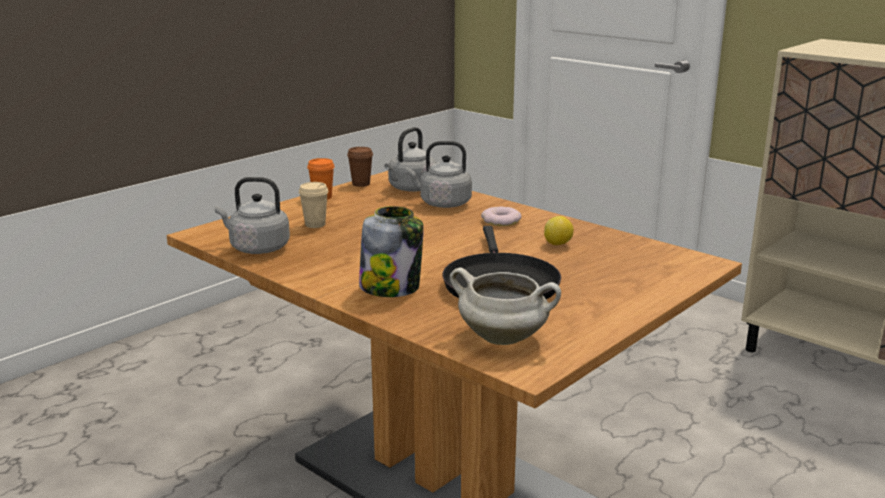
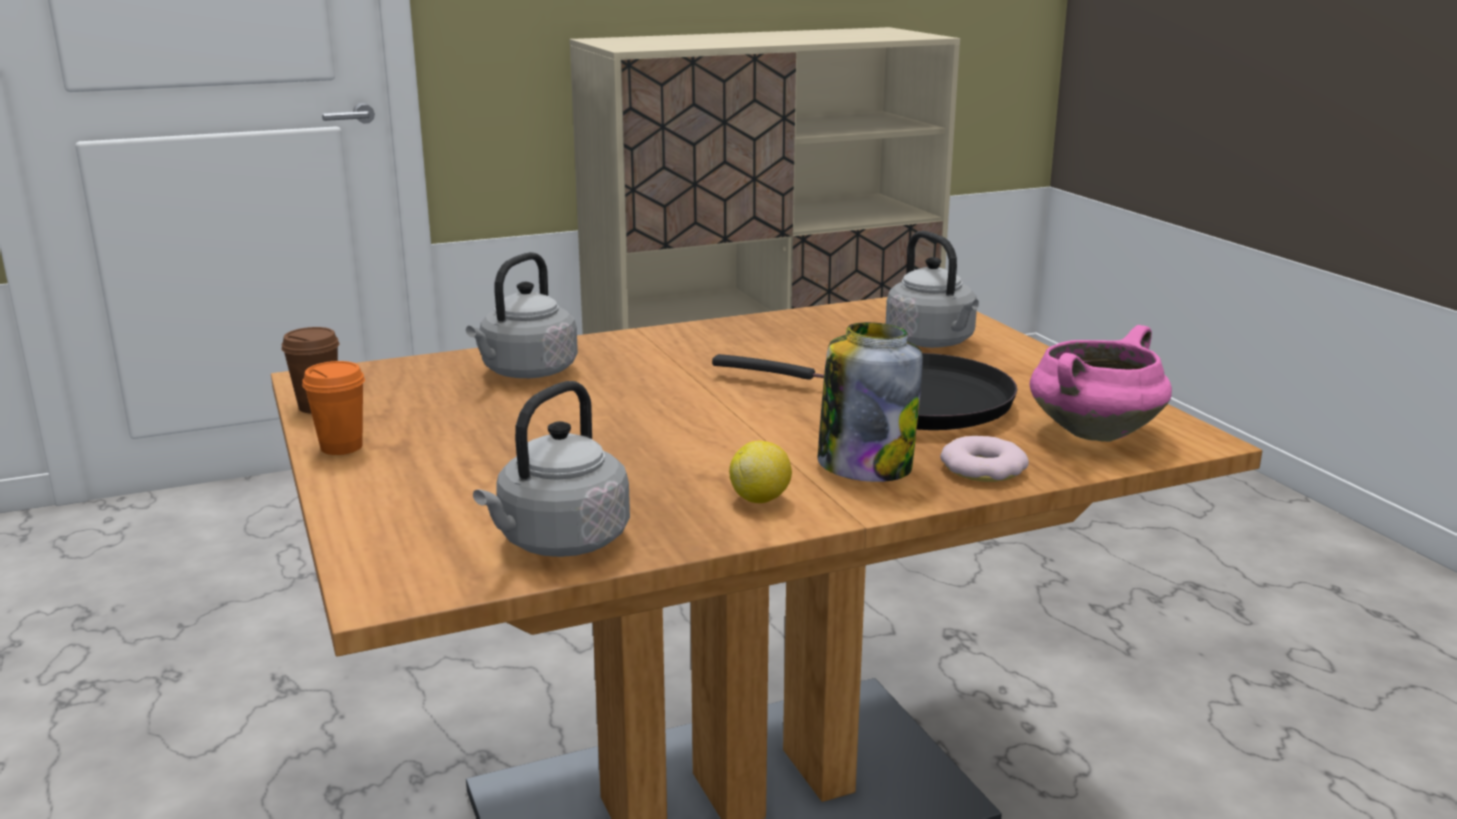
camera: 65 degrees left, 0 degrees up
(315, 224) = (494, 475): beige cup -> none
(411, 189) = (413, 378): grey kettle -> grey kettle (933, 342)
(501, 221) = (659, 355): donut -> donut (983, 468)
(504, 338) = (1094, 433): white cooking pot -> pink cooking pot
(558, 244) = (792, 346): lemon -> lemon (760, 499)

